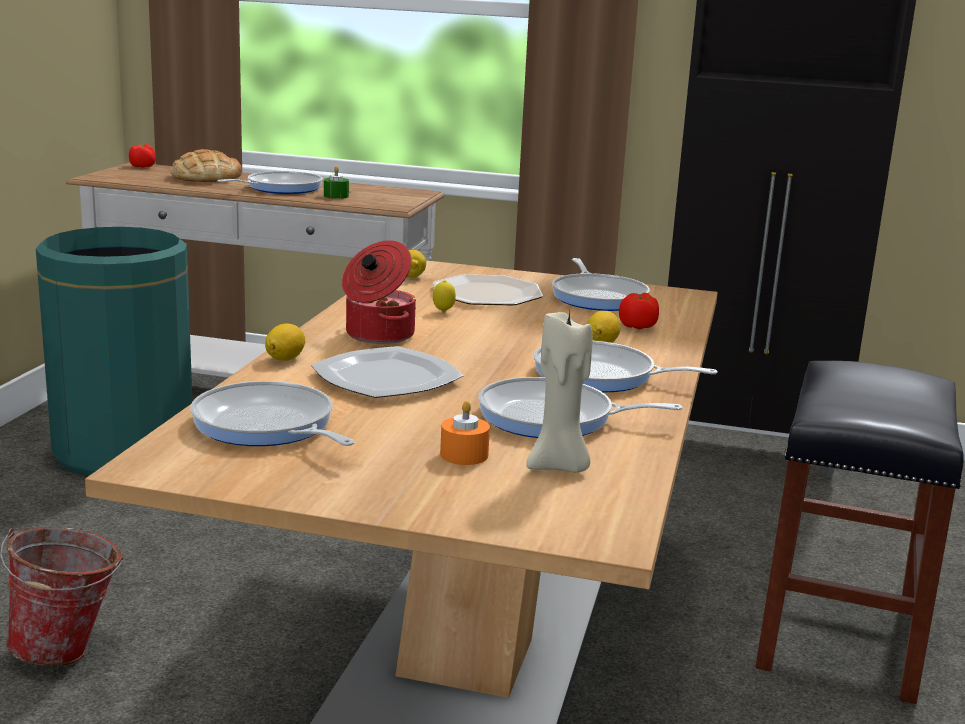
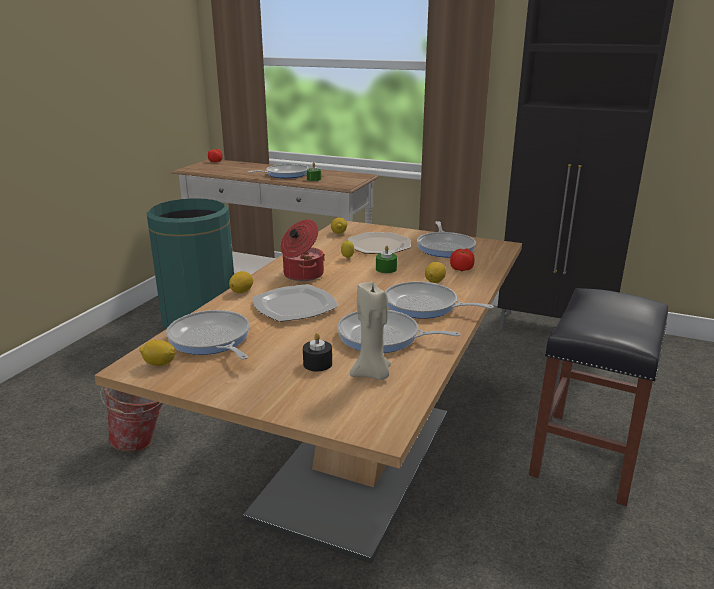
camera: 10 degrees right, 5 degrees up
(194, 460) = (159, 364): none -> lemon
(206, 177) = (246, 168): bread -> none
(464, 455) = (317, 364): orange candle -> black candle
(515, 327) = (386, 269): none -> green candle

